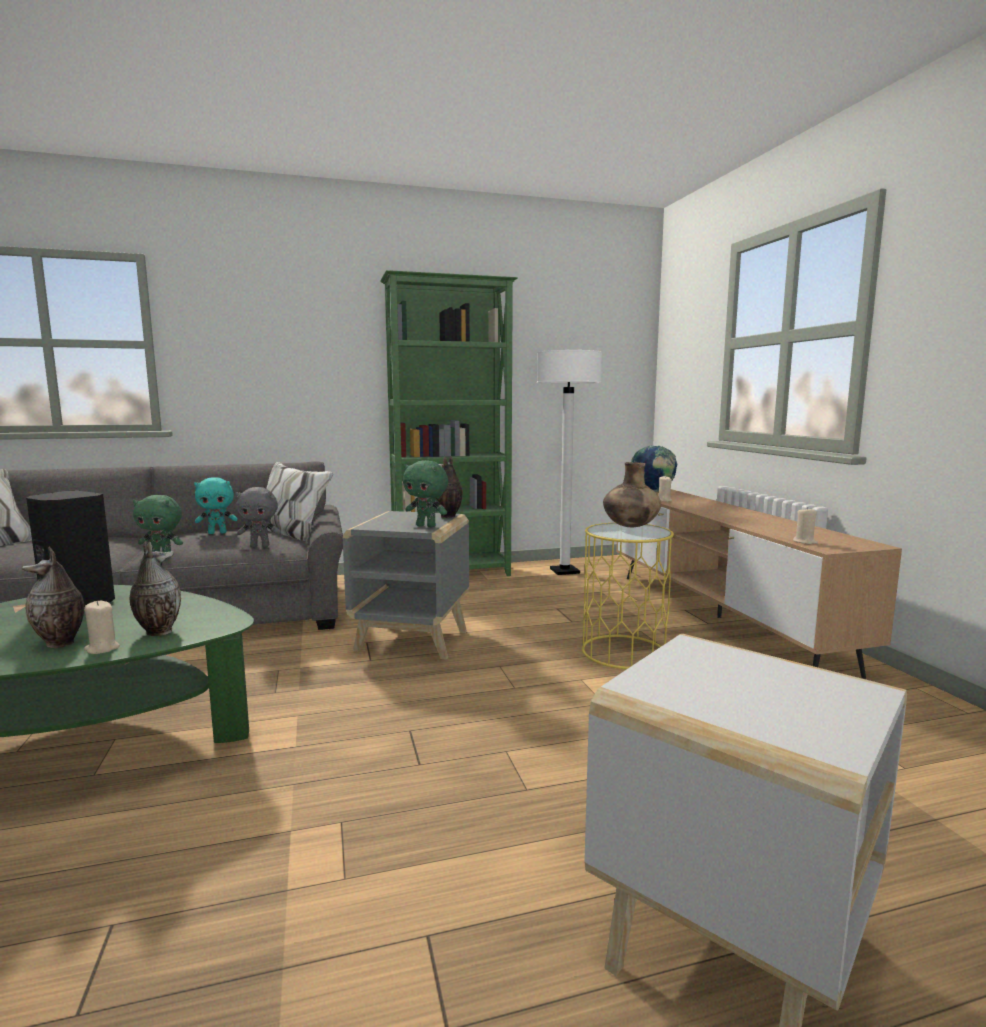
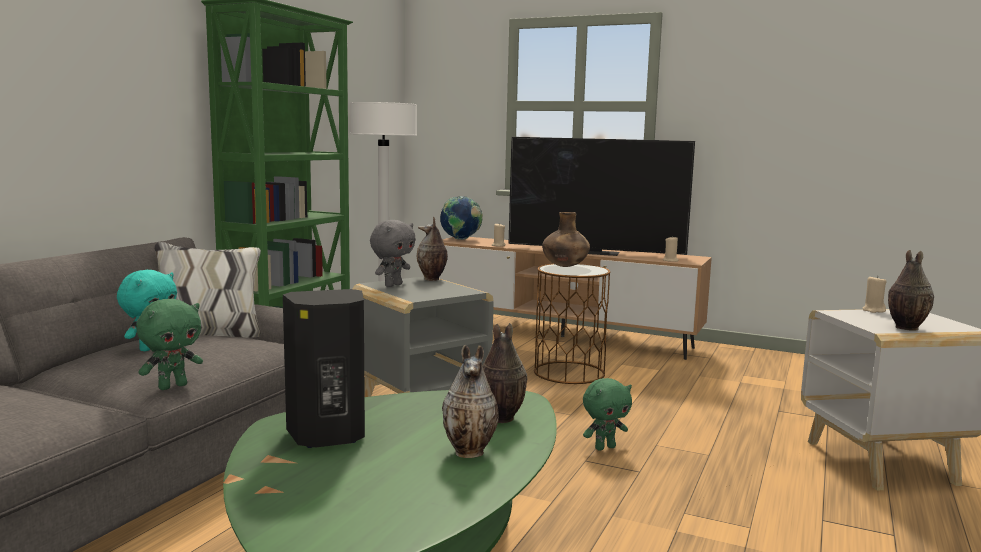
camera: 50 degrees left, 0 degrees up
(102, 648) = (517, 440): beige candle -> beige candle (873, 310)
(260, 546) = (252, 349): grey plush toy -> grey plush toy (392, 285)
(427, 526) = (457, 288): green plush toy -> green plush toy (604, 447)
(623, 652) = (569, 373): yellow side table -> brown side table
(695, 700) = (905, 328): none -> vase
(743, 519) = (594, 252): none -> television

